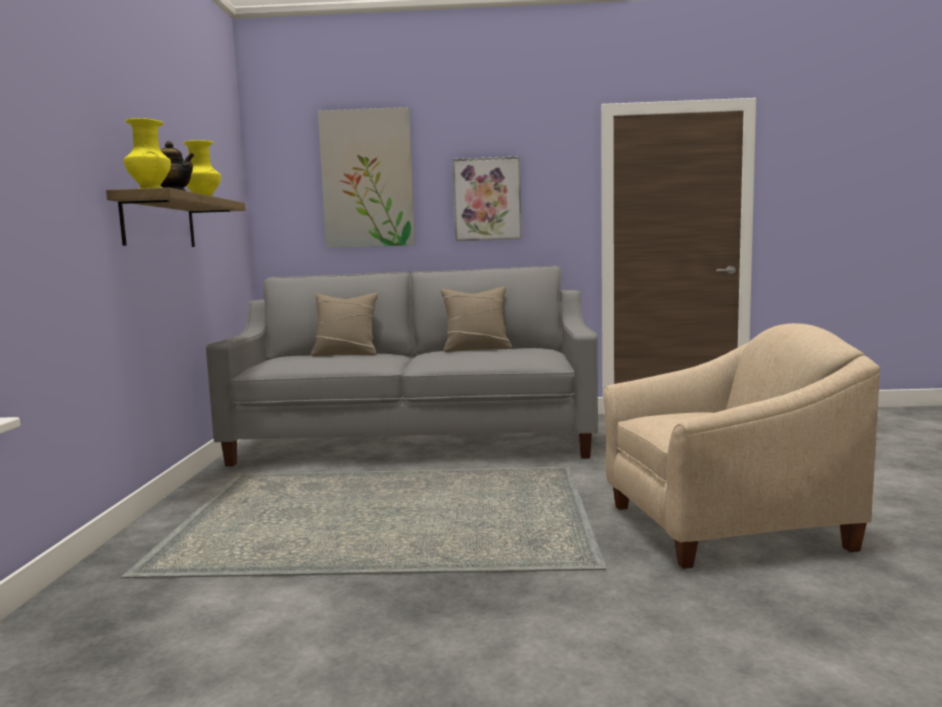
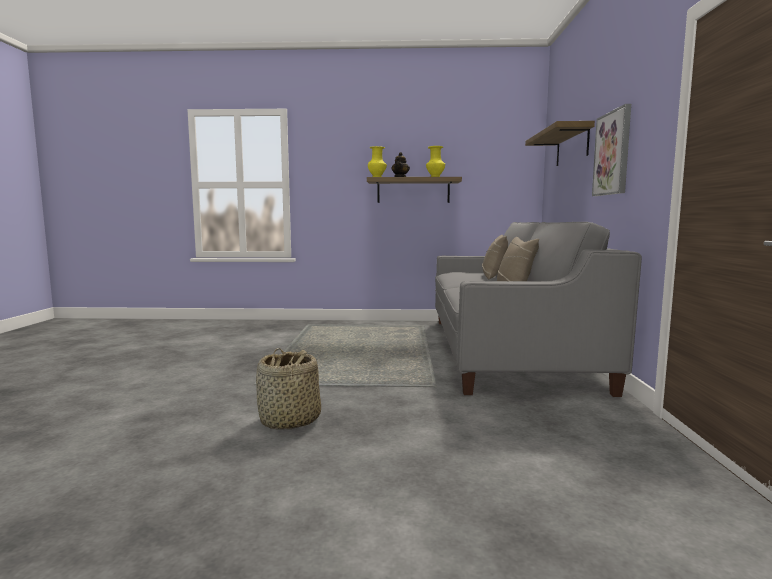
camera: 90 degrees right, 0 degrees up
(367, 179) = (572, 146): picture -> shelf
(724, 527) = (289, 420): beige armchair -> basket

